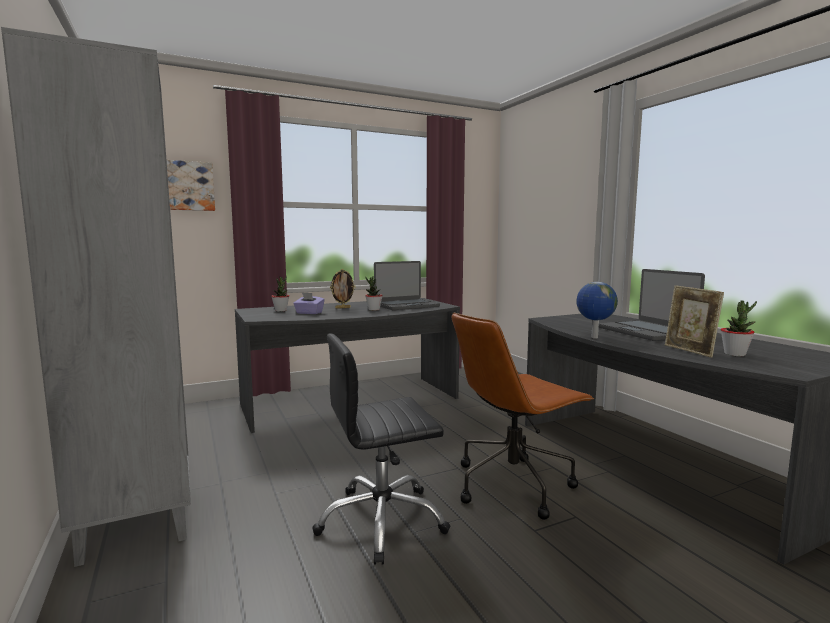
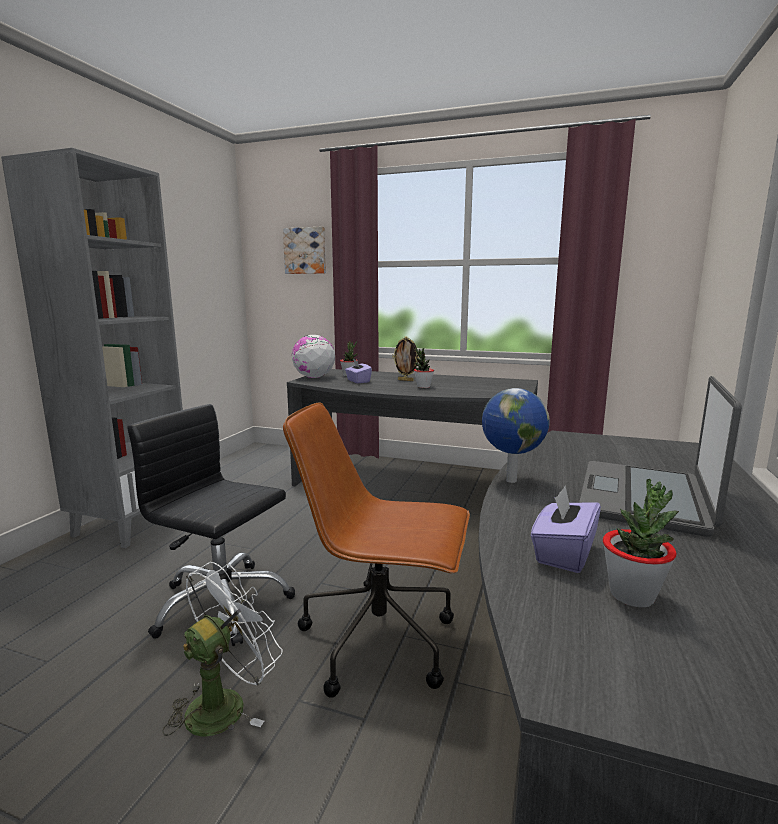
camera: 45 degrees right, 5 degrees up
(256, 315) = (314, 377): none -> globe
(406, 306) = (473, 387): laptop -> none
(506, 557) = (225, 703): none -> white fan
(689, 351) = (563, 553): picture frame -> purple tissue box

